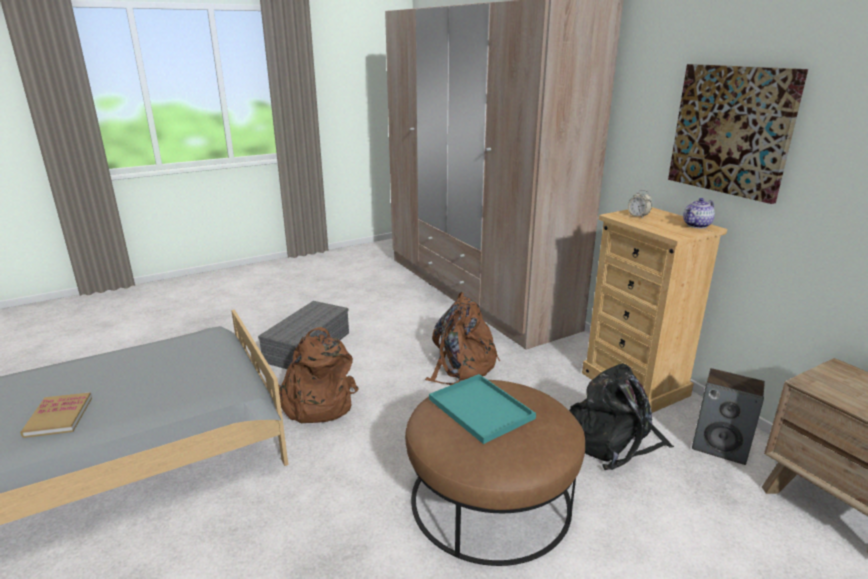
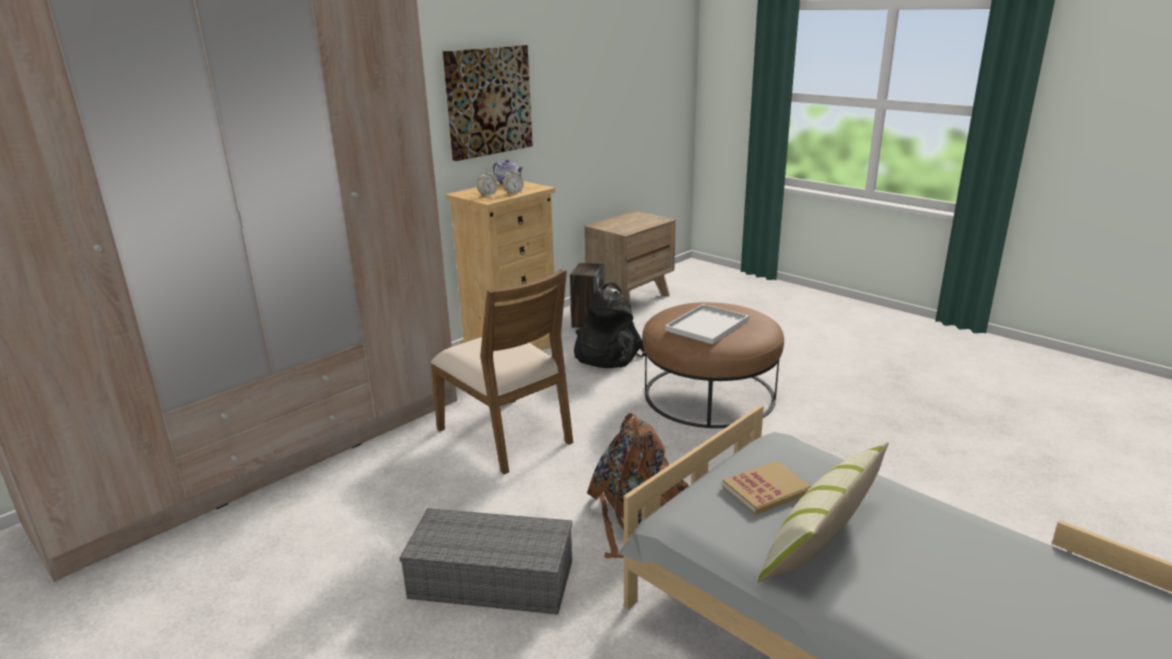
camera: 105 degrees left, 0 degrees up
(58, 417) = (948, 542): book -> book (766, 490)
(132, 370) = (819, 540): none -> pillow
(461, 365) = (506, 435): brown backpack -> brown chair
(483, 409) = (707, 324): turquoise tray -> white tray
(645, 224) = (513, 193): none -> alarm clock

